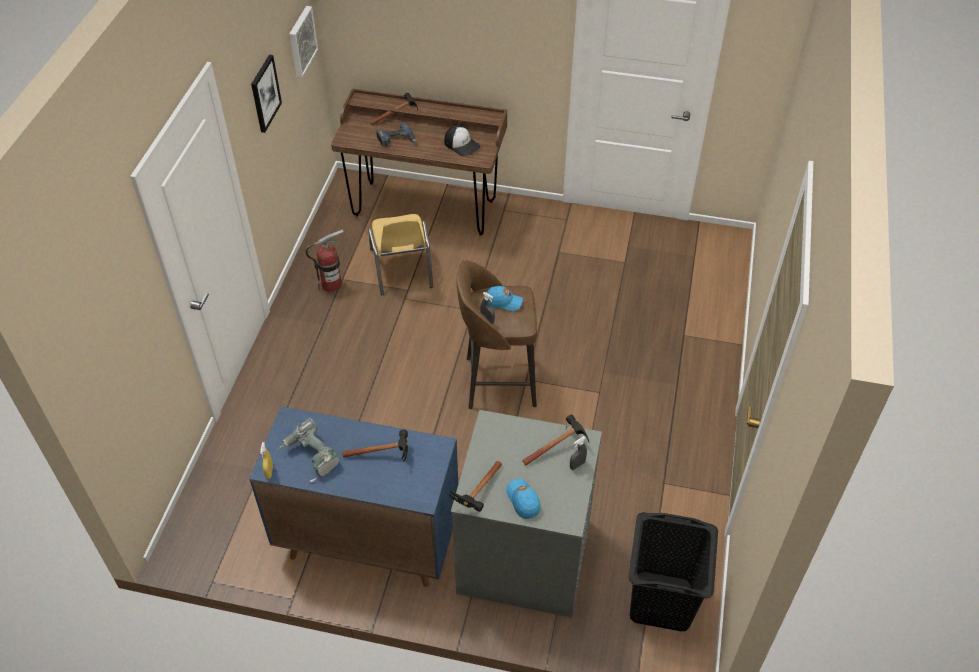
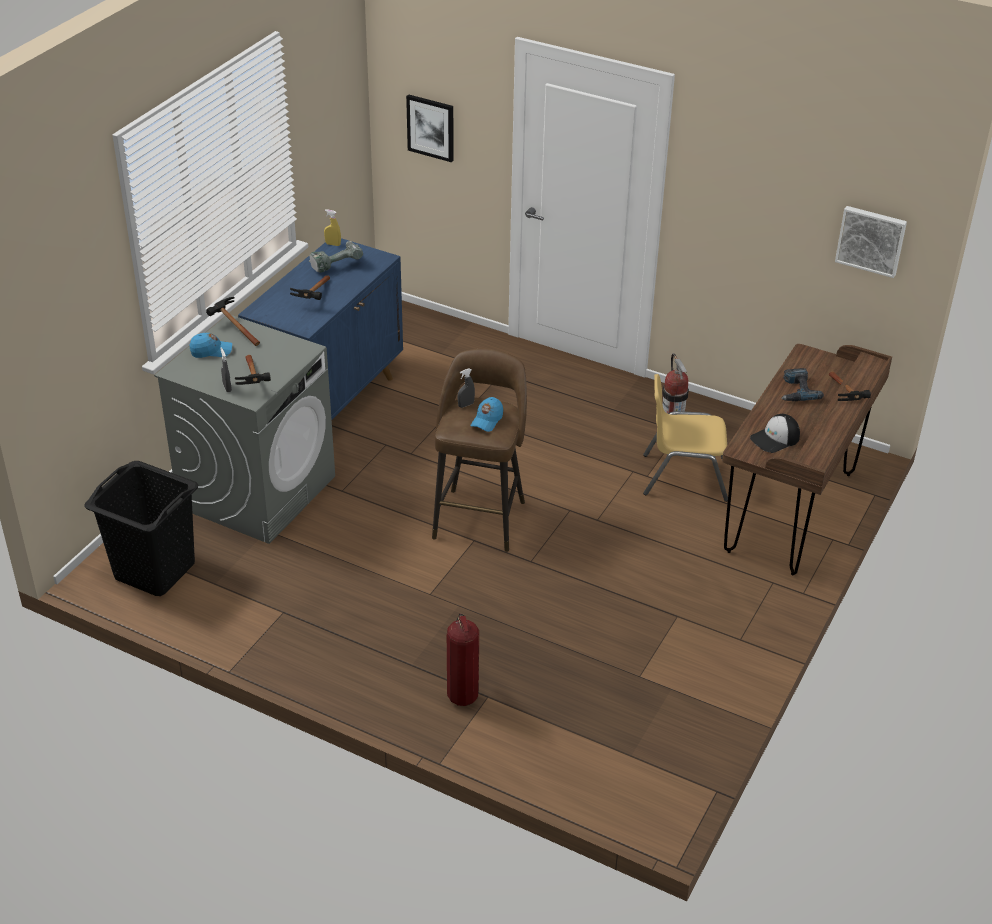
camera: 105 degrees right, 10 degrees down
(265, 93) = (757, 201): picture -> picture (431, 127)
(690, 349) = (461, 695): none -> fire extinguisher

